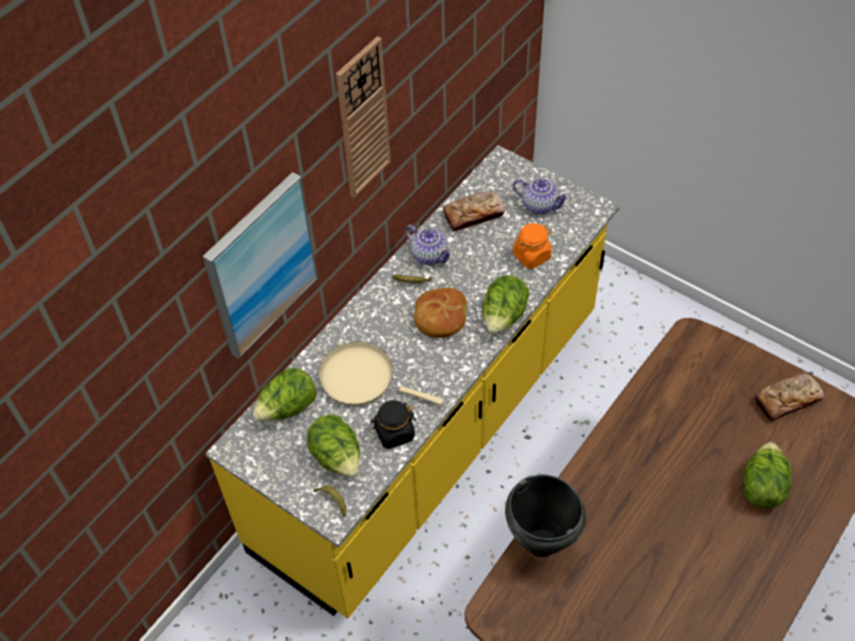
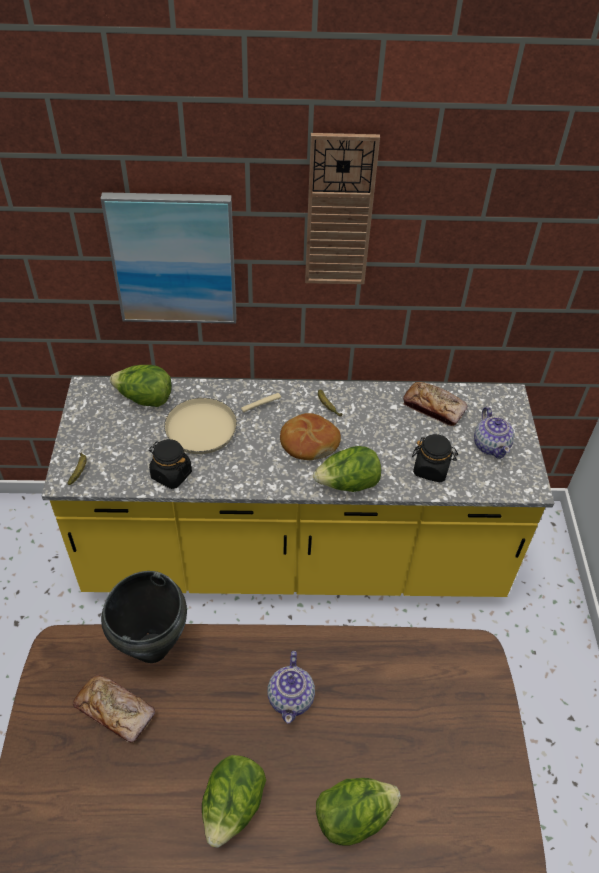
camera: 50 degrees right, 5 degrees down
(337, 457) = (121, 452): lettuce -> lettuce (233, 807)
(362, 379) = (207, 427): beige frying pan -> beige frying pan turned 105 degrees counterclockwise
(429, 255) = (365, 402): teapot -> teapot (291, 698)
(532, 255) = (431, 469): orange jar -> black jar
(787, 400) = (479, 787): bread -> bread (115, 711)

